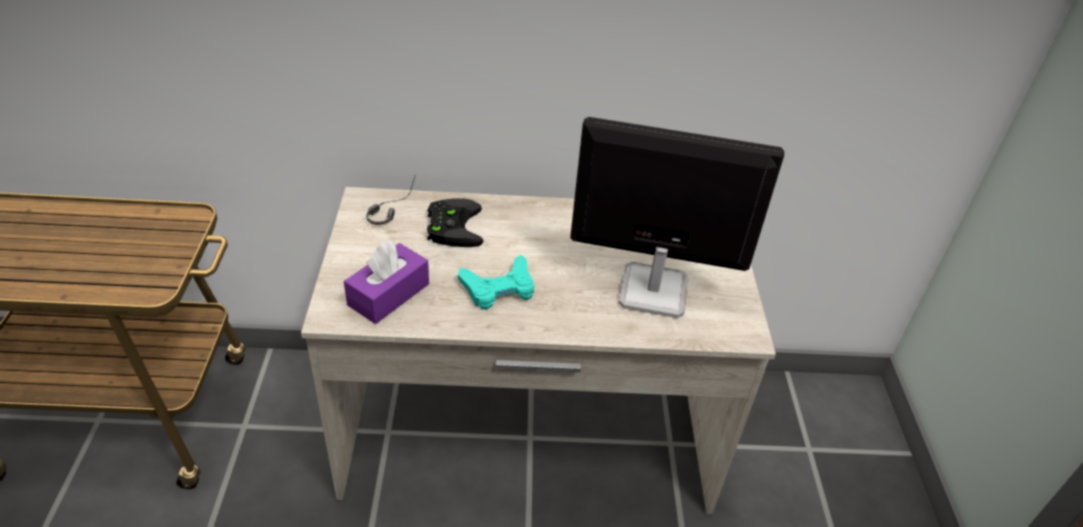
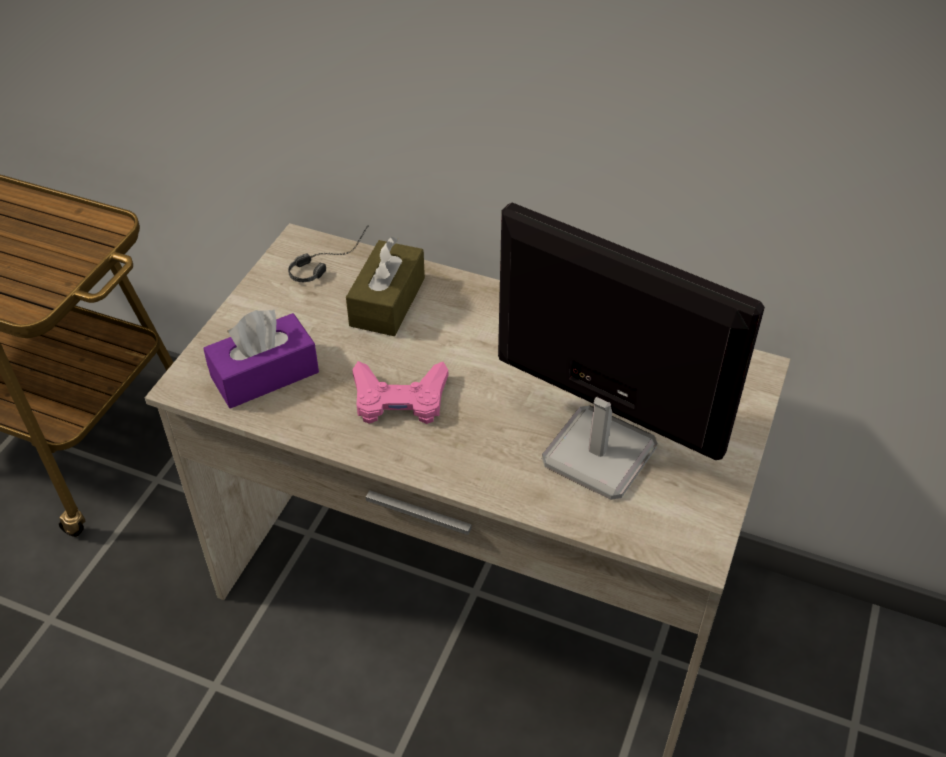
camera: 25 degrees right, 5 degrees up
(452, 225) = (387, 302): black game controller -> brown tissue box
(499, 288) = (399, 399): turquoise game controller -> pink game controller

